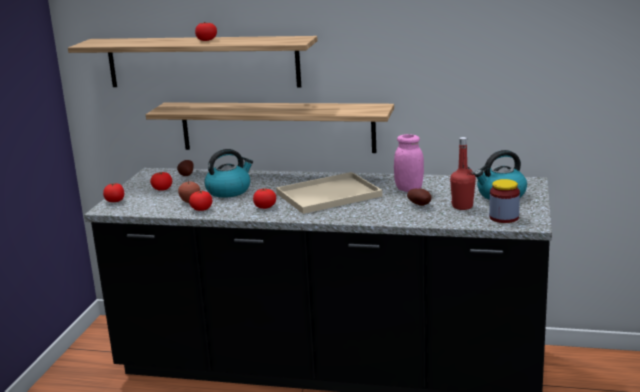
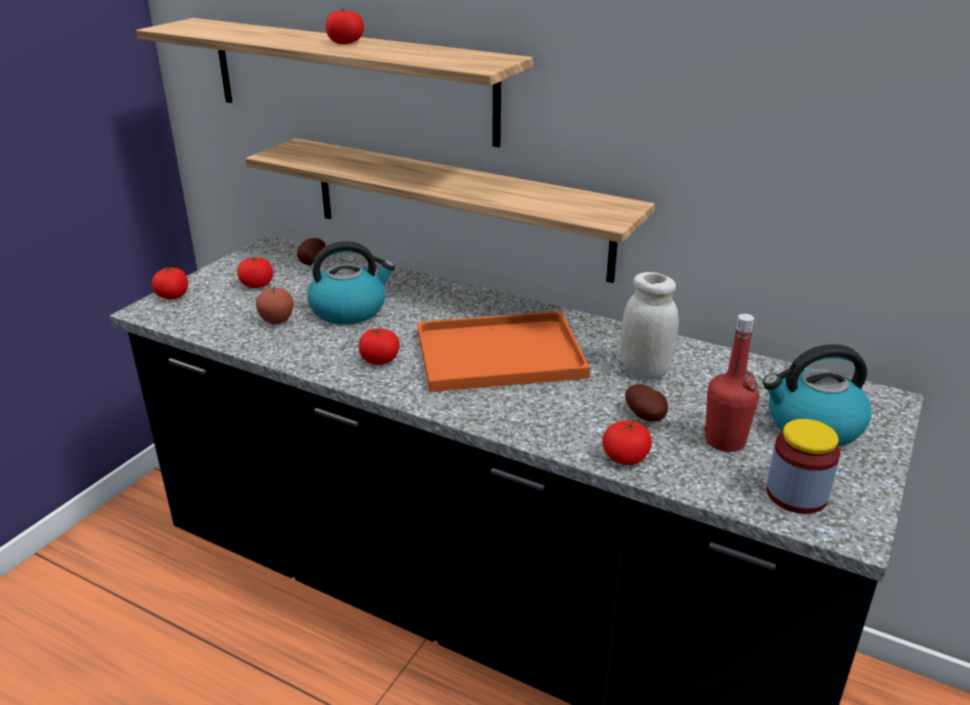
camera: 15 degrees right, 10 degrees up
(201, 209) = (280, 343): tomato -> tomato (625, 458)
(330, 194) = (502, 352): beige tray -> orange tray
(409, 189) = (644, 371): pink jar -> white jar

